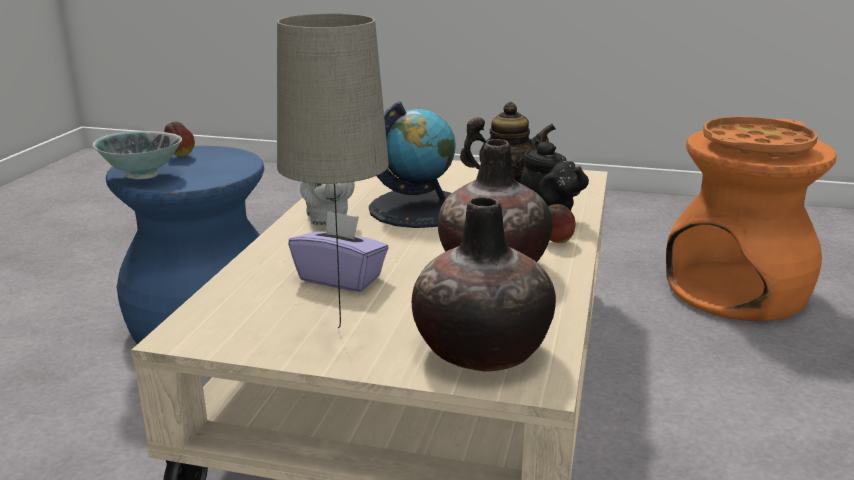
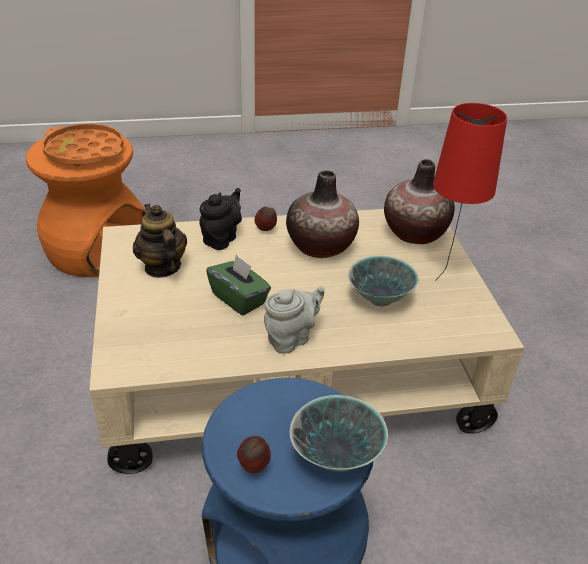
camera: 115 degrees left, 15 degrees up
(341, 278) = (380, 298): purple tissue box -> bowl
(342, 340) = (445, 275): beige table lamp -> red table lamp
(418, 208) = (239, 299): globe -> green tissue box

